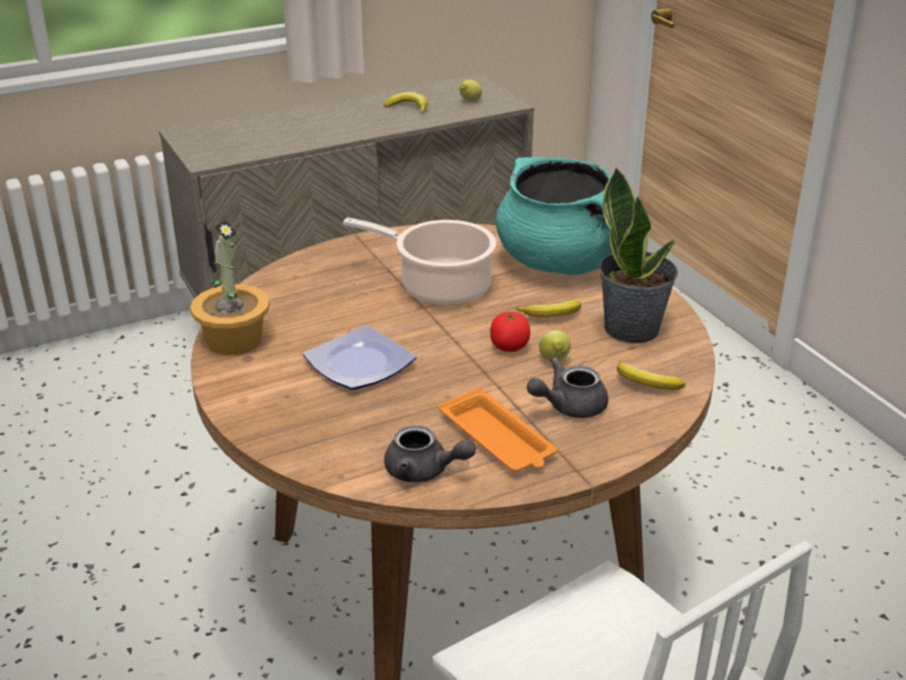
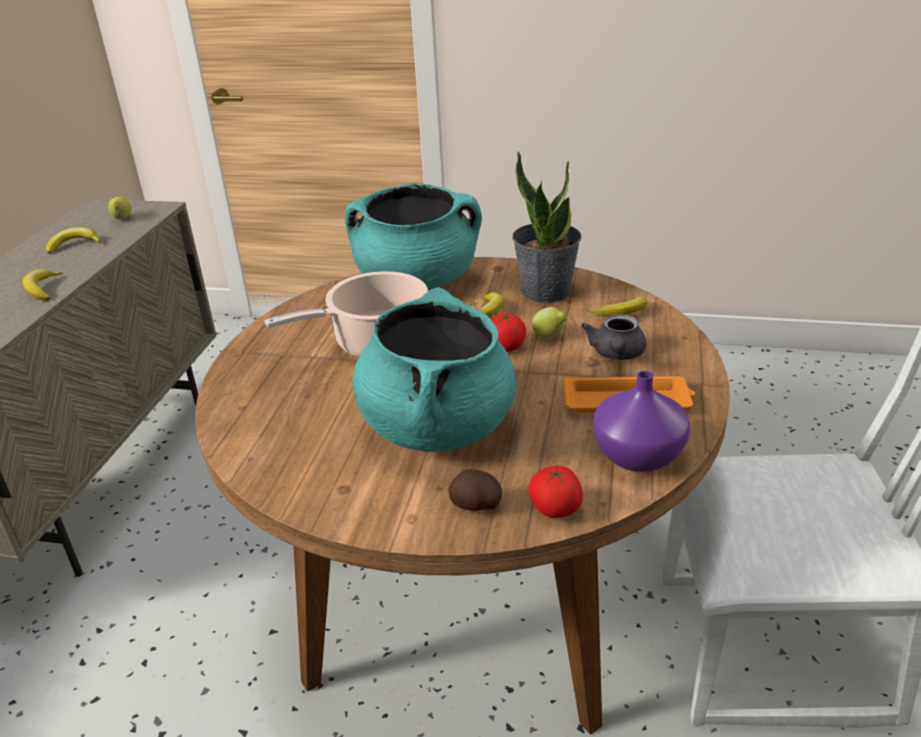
camera: 50 degrees left, 0 degrees up
(233, 339) = (298, 486): potted plant -> none
(282, 420) = (475, 505): none -> potato
(312, 457) = (555, 509): none -> tomato
(338, 132) = (43, 289): none -> banana
(360, 363) = (437, 426): plate -> turquoise cooking pot
(424, 471) = (638, 454): grey teapot -> purple vase

